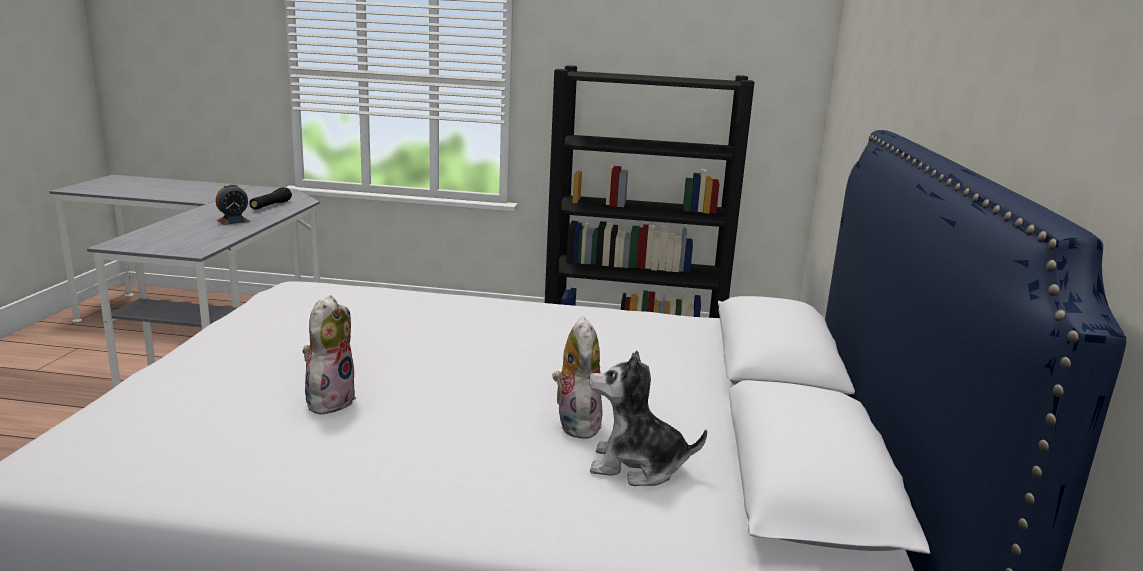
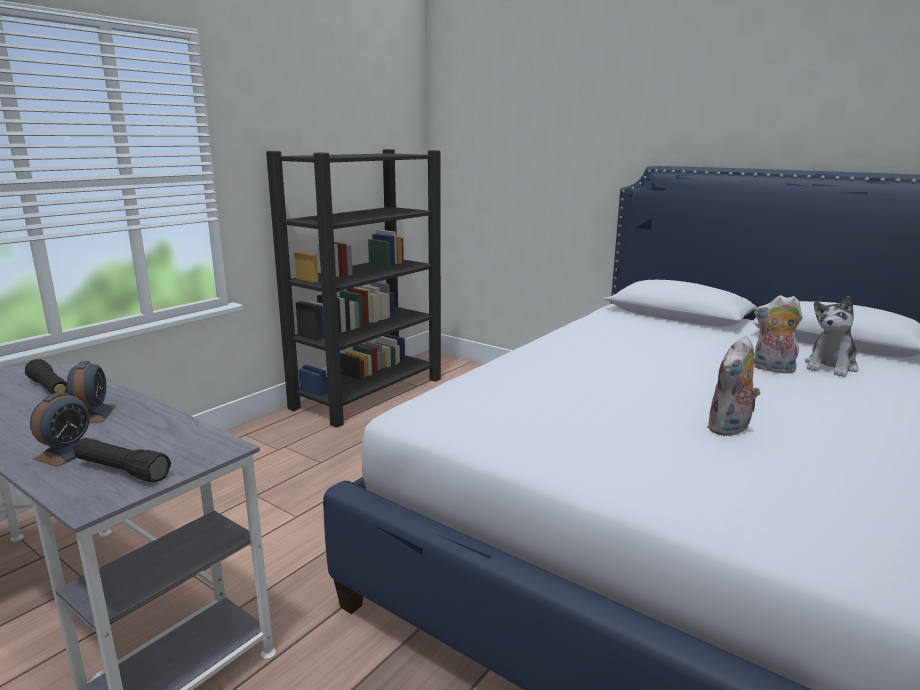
camera: 60 degrees left, 0 degrees up
(155, 241) = (122, 470): none -> black flashlight
(176, 228) = (67, 453): none -> alarm clock
(329, 400) = (730, 429): plush toy -> plush toy turned 90 degrees counterclockwise

